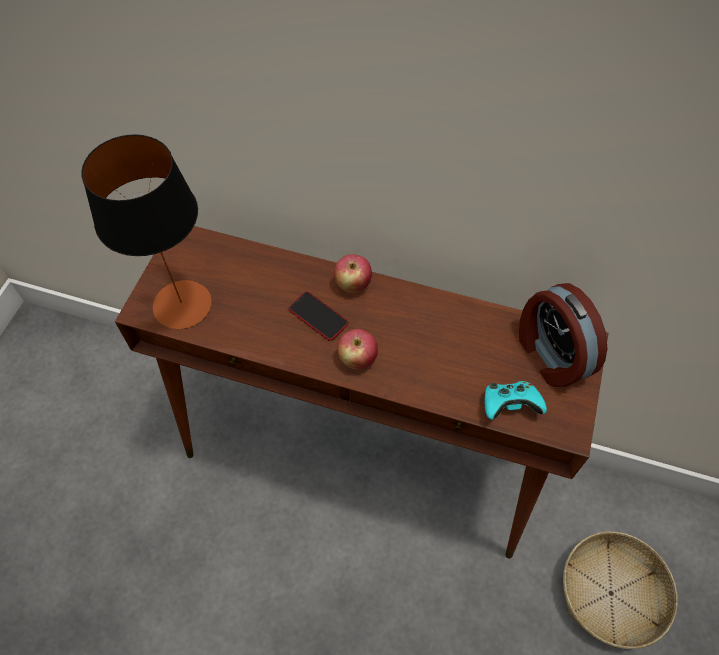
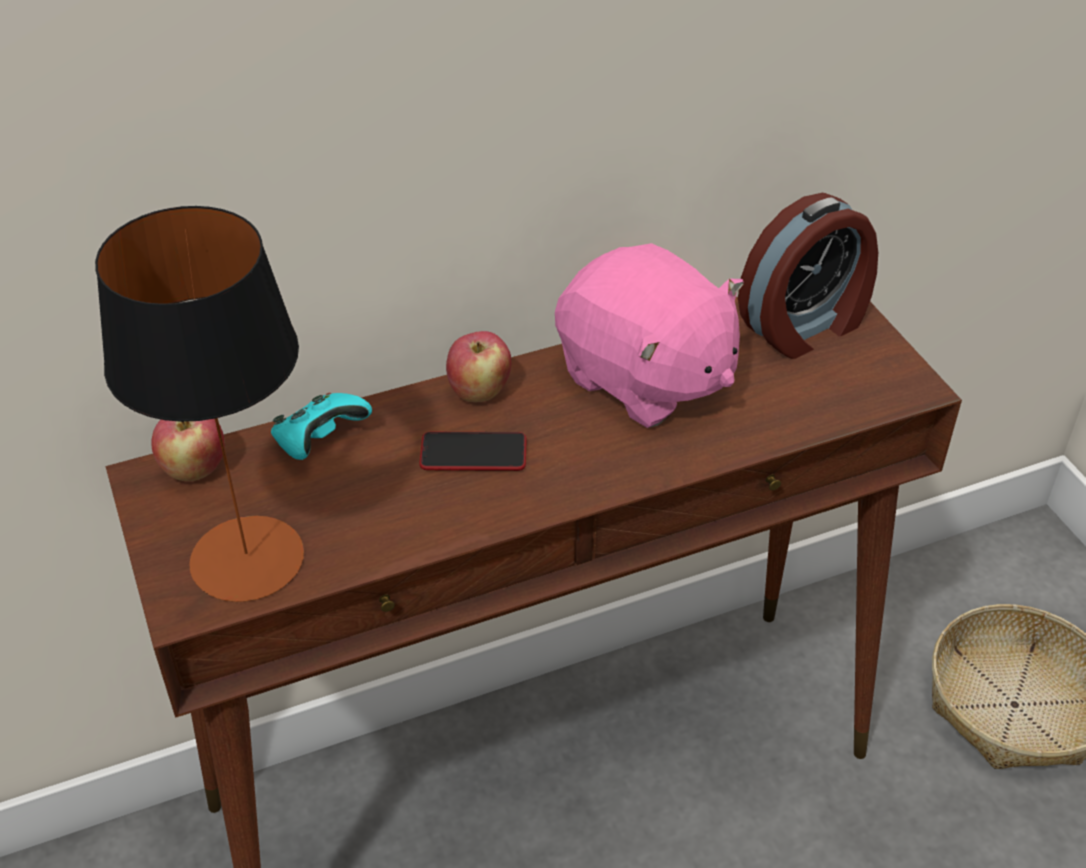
camera: 40 degrees left, 15 degrees down
(357, 359) = (583, 469): apple -> apple (194, 469)
(435, 330) = (645, 379): none -> pink plush toy
(509, 406) = (822, 403): turquoise game controller -> turquoise game controller (320, 441)
(550, 355) = (805, 326): alarm clock -> alarm clock turned 60 degrees counterclockwise

